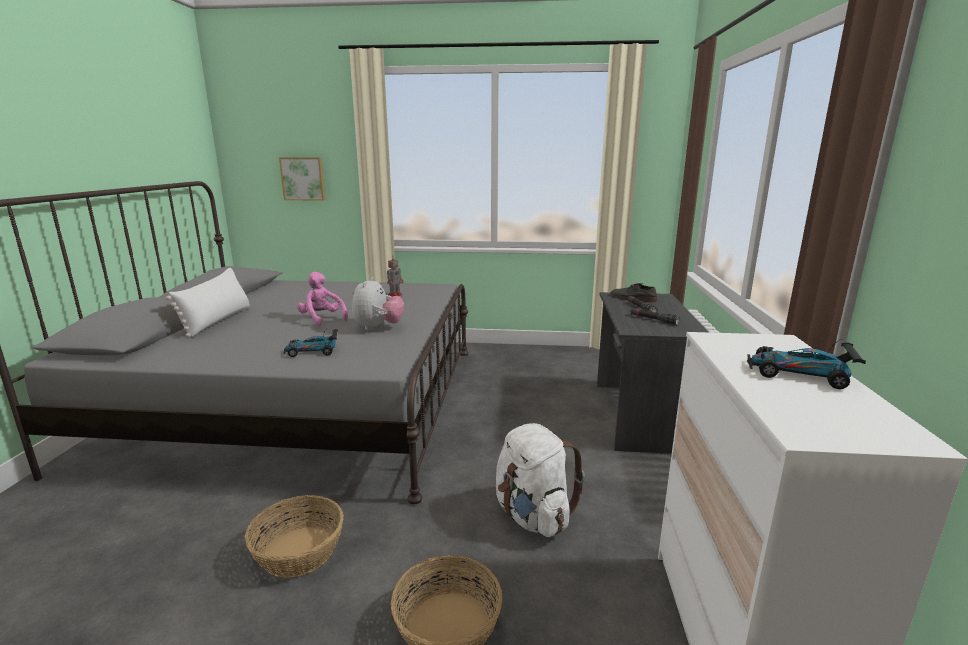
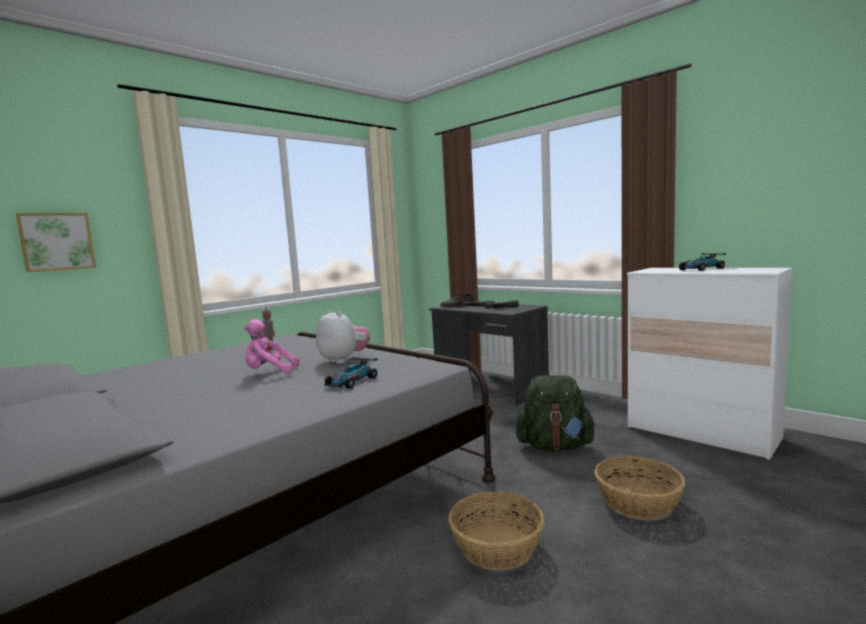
camera: 50 degrees left, 10 degrees down
(217, 321) = (142, 410): white pillow -> none
(533, 515) = (555, 446): white backpack -> green backpack

